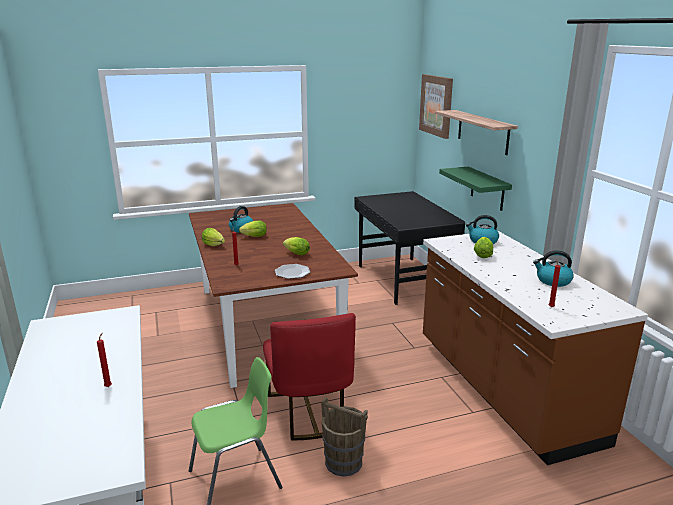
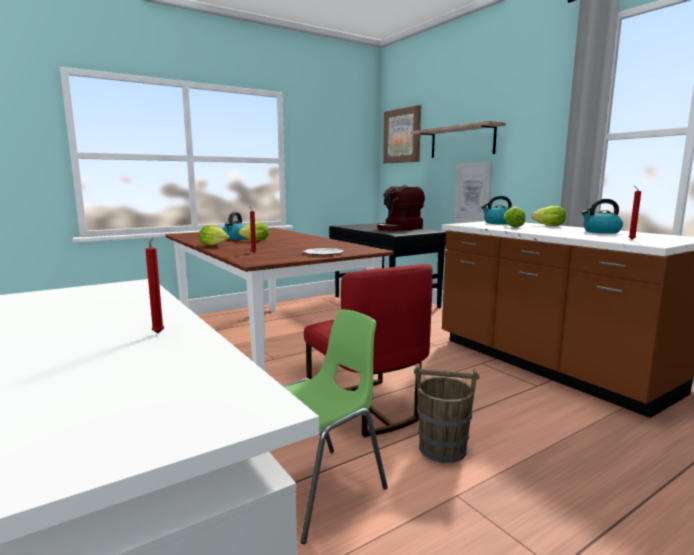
camera: 15 degrees left, 10 degrees down
(295, 253) = (312, 245): lettuce -> lettuce (547, 225)
(418, 211) = (399, 229): none -> coffee machine
(487, 189) = (472, 193): green shelf -> picture

